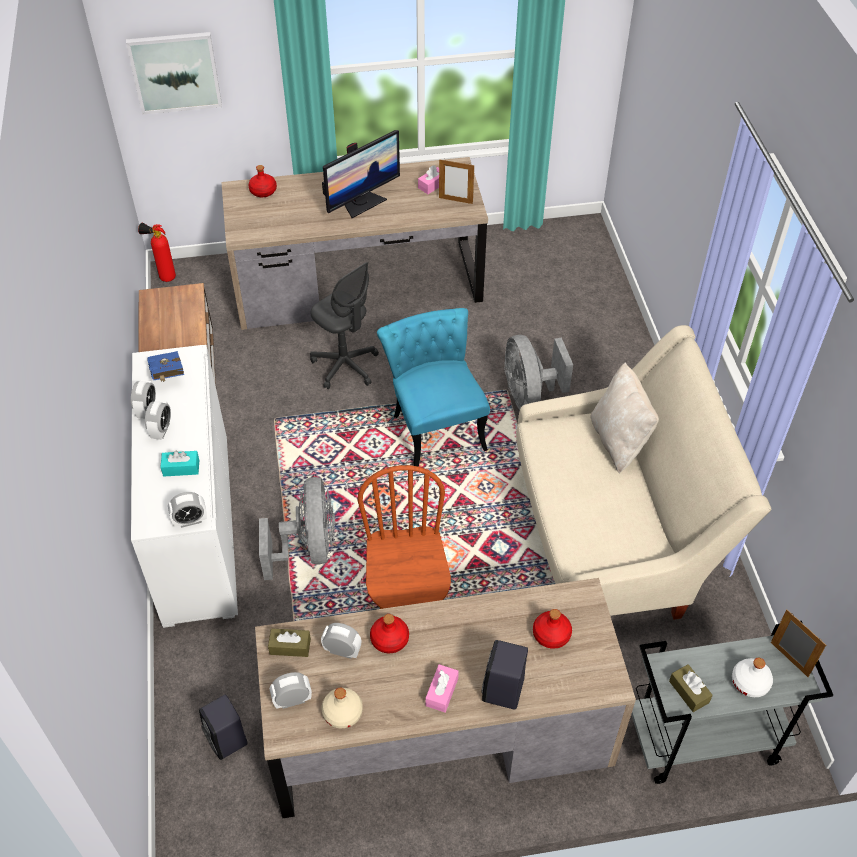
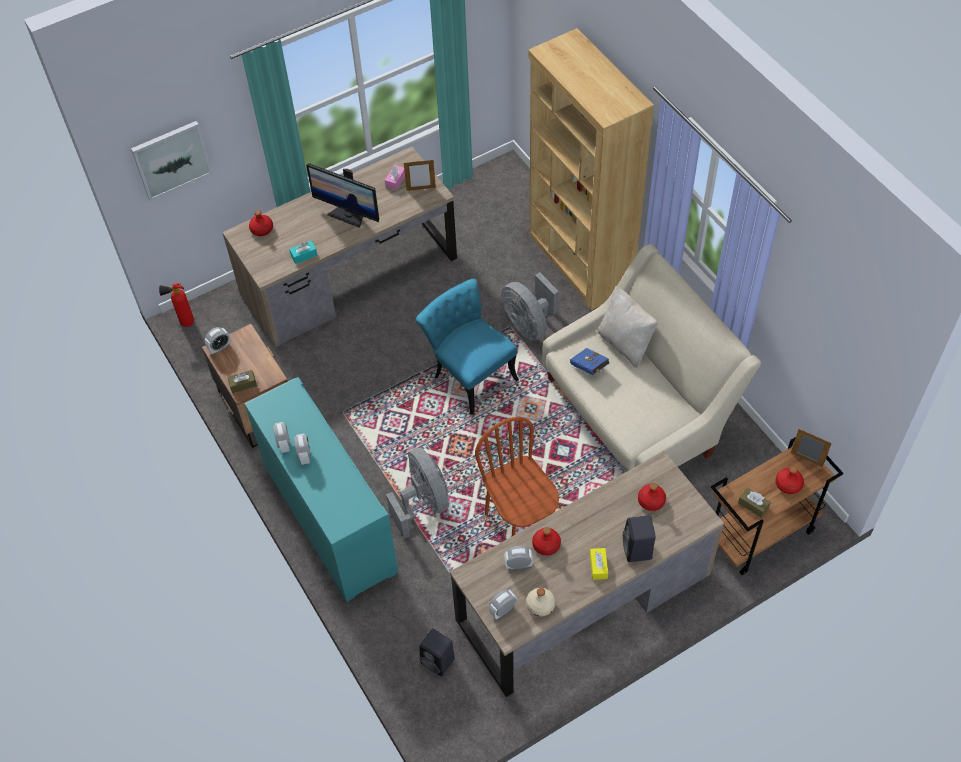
camera: 20 degrees left, 5 degrees up
(167, 376) = (283, 412): blue book -> blue book (590, 368)
(181, 468) = (336, 478): turquoise tissue box -> turquoise tissue box (304, 255)
(190, 521) = (366, 514): alarm clock -> alarm clock (219, 347)
(197, 527) = (329, 518): white cabinet -> turquoise cabinet
(290, 646) = (481, 575): brown tissue box -> brown tissue box (243, 384)
(345, 366) = (375, 349): grey office chair -> none
(362, 203) = (348, 214): monitor -> monitor turned 90 degrees clockwise
(442, 692) = (598, 566): pink tissue box -> yellow tissue box
(621, 347) = (580, 262): none -> brown bookcase
(703, 739) = (759, 534): grey cart -> brown cart
(750, 682) = (788, 484): white bottle -> red bottle

